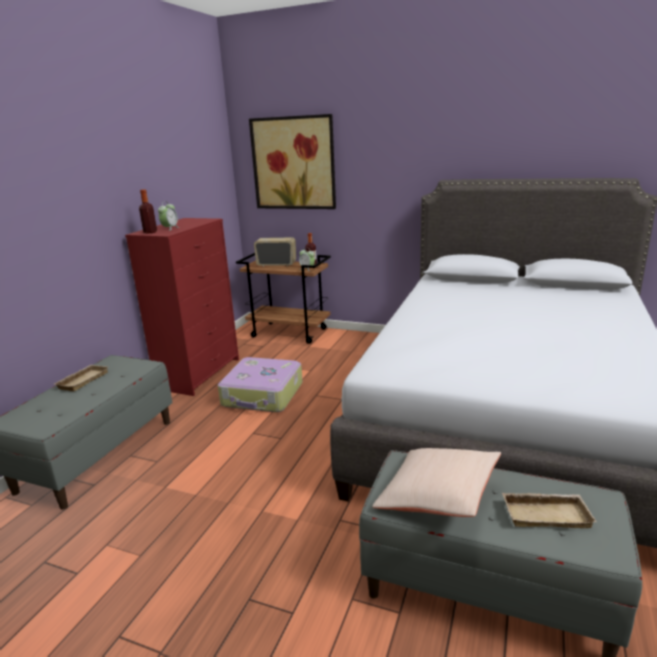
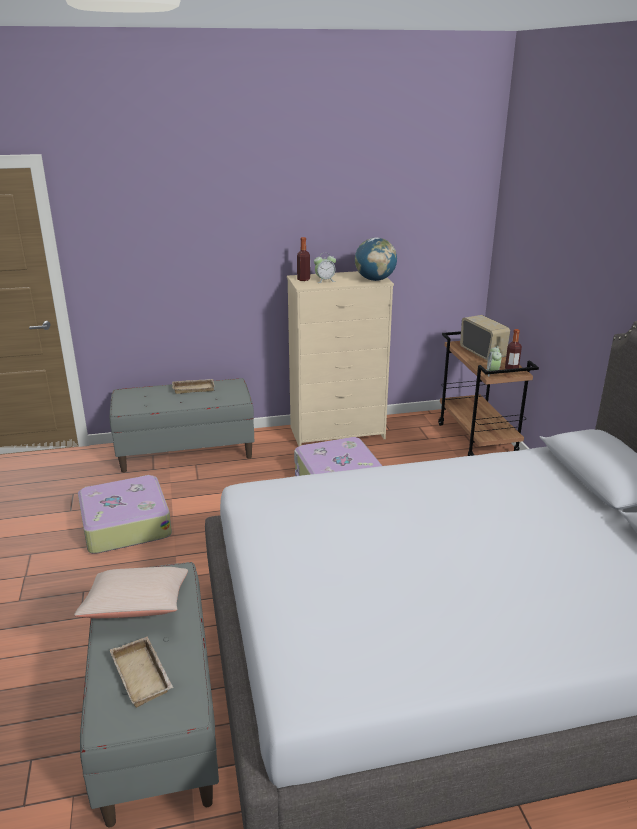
camera: 55 degrees right, 5 degrees up
(166, 533) = (125, 524): none -> suitcase
(200, 373) = (338, 433): red dresser -> beige dresser
(203, 220) = (375, 280): none -> globe
(293, 163) = (536, 234): picture -> none

